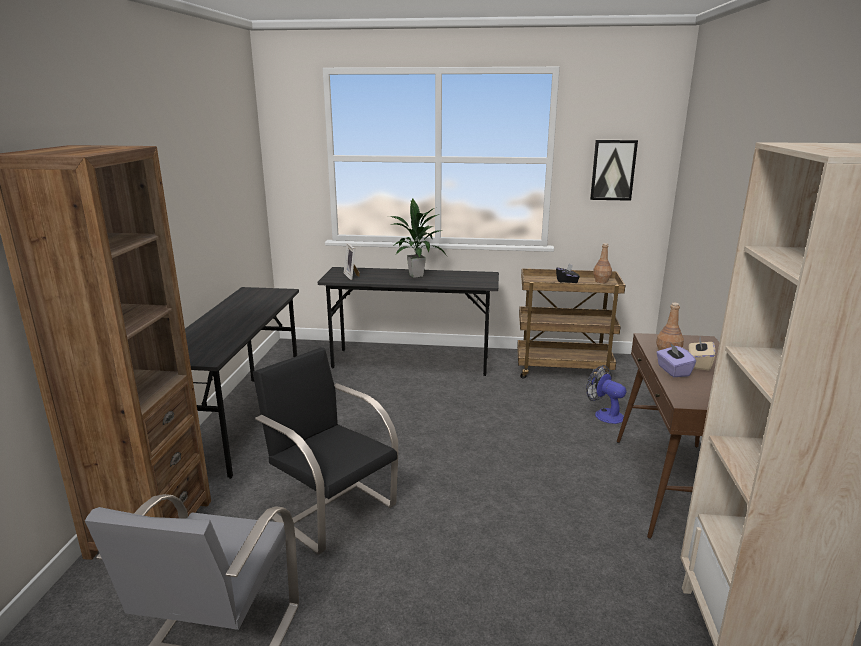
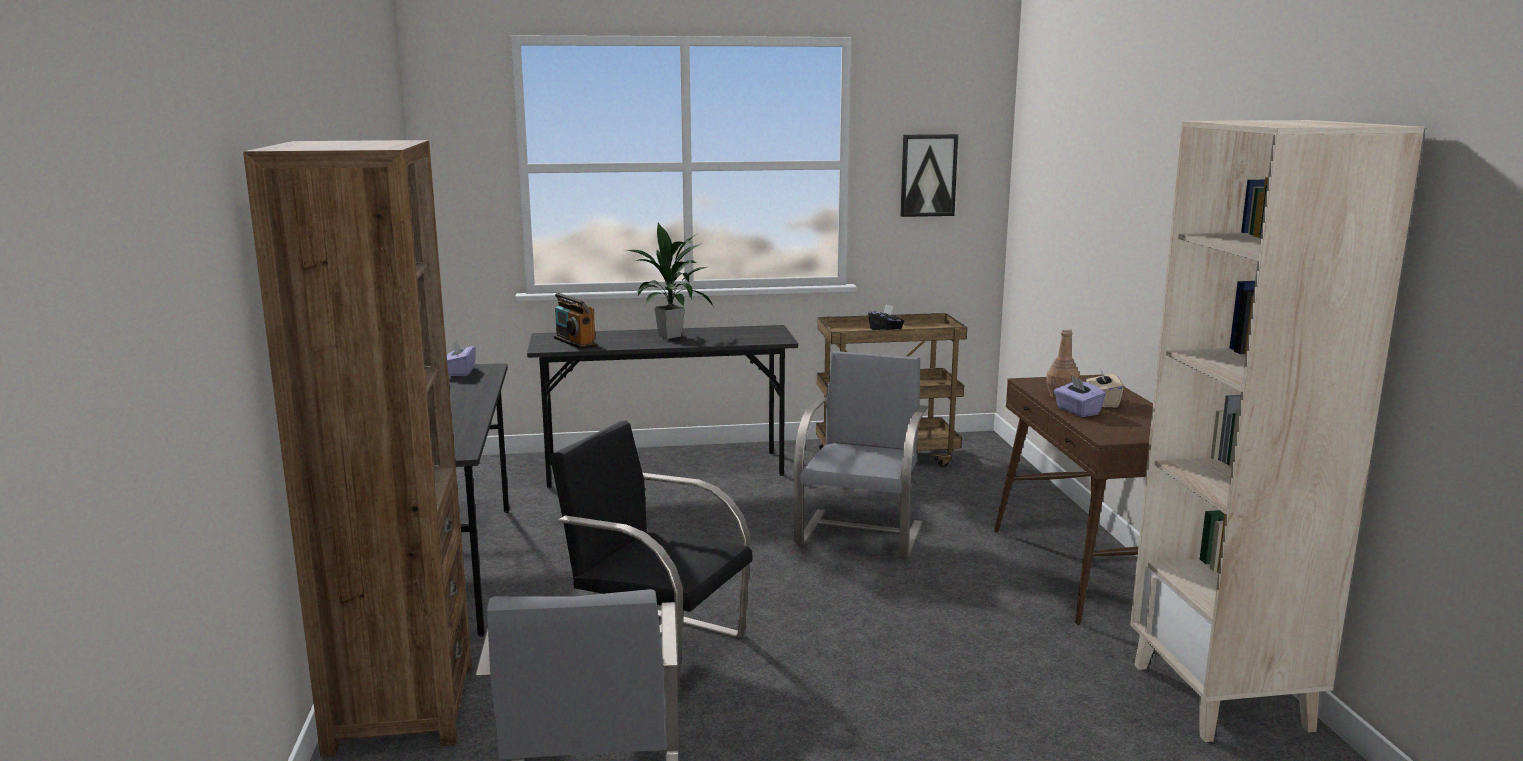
camera: 15 degrees left, 5 degrees down
(265, 293) = (460, 372): none -> purple tissue box
(352, 276) = (575, 342): picture frame -> radio
(517, 430) = (861, 533): none -> grey chair
(601, 281) = (929, 327): brown bottle -> none
(604, 414) = (965, 503): fan -> none

